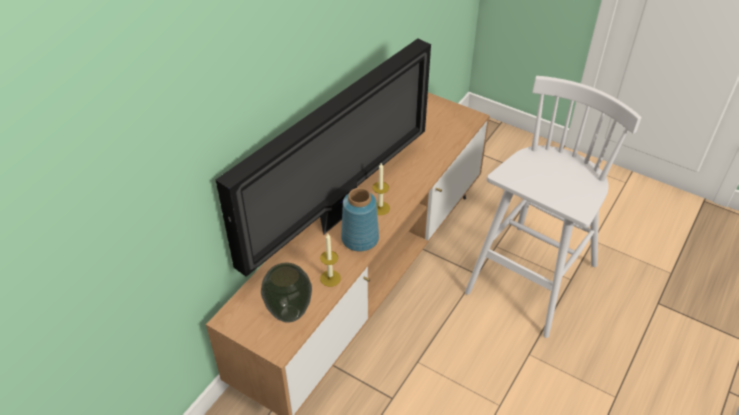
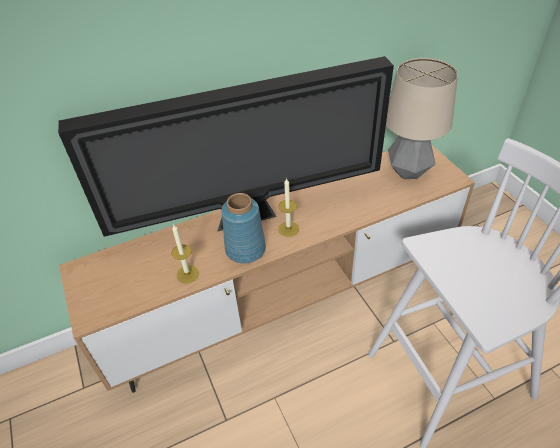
camera: 35 degrees right, 0 degrees up
(290, 313) = (126, 289): vase -> none
(435, 125) = (408, 171): none -> table lamp

